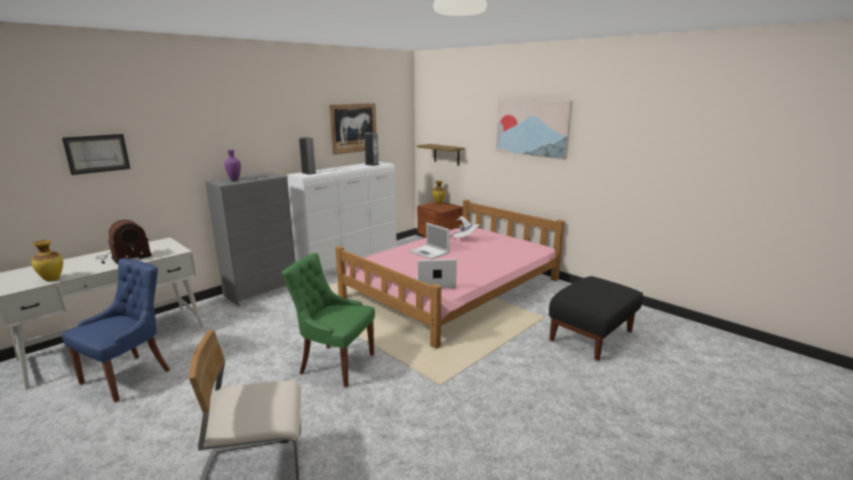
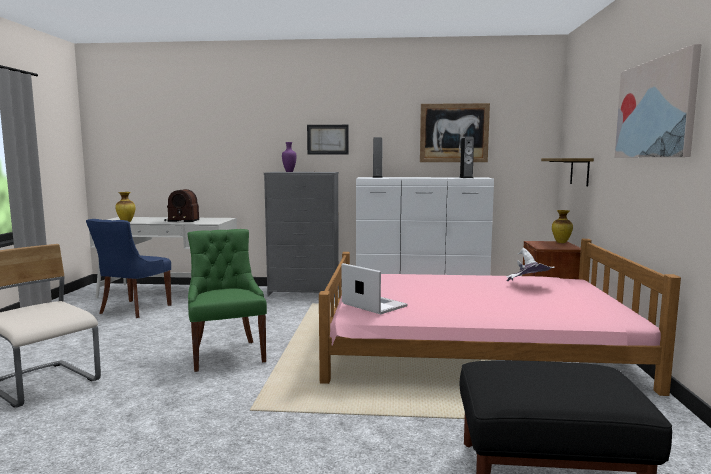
camera: 50 degrees right, 10 degrees down
(97, 153) = (196, 138): picture -> picture (327, 139)
(129, 376) = (133, 309): blue chair -> blue chair turned 120 degrees clockwise
(430, 252) = (447, 285): laptop -> none

